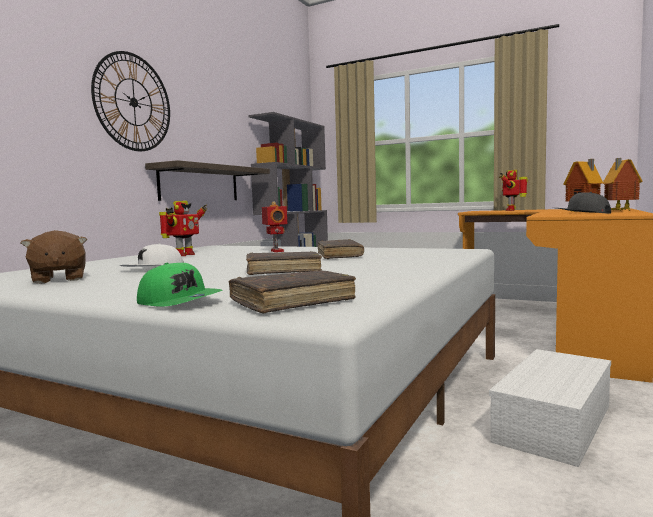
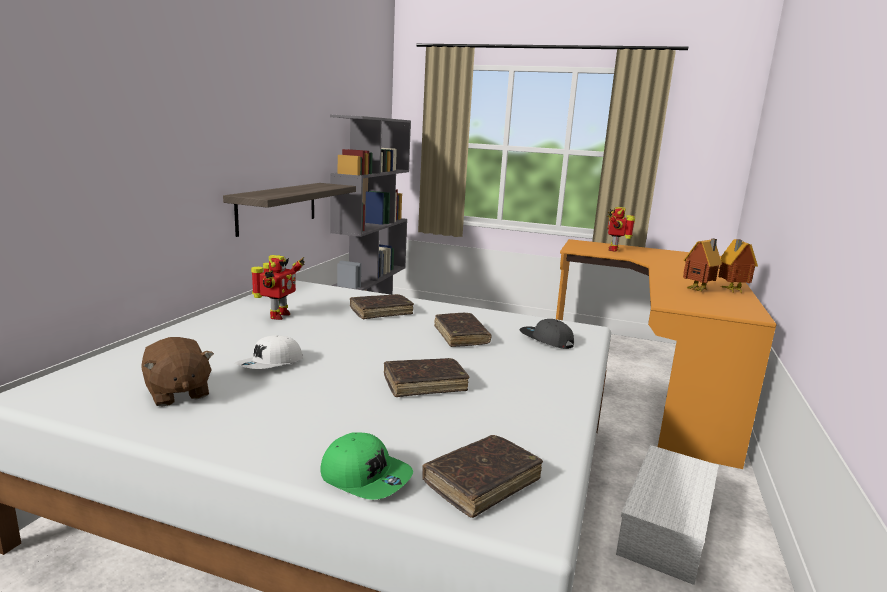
camera: 10 degrees left, 10 degrees up
(133, 102) = (211, 122): wall clock -> none
(276, 251) = (381, 312): toy robot -> brown book
(581, 214) = (700, 301): grey cap -> grey cap (546, 340)

